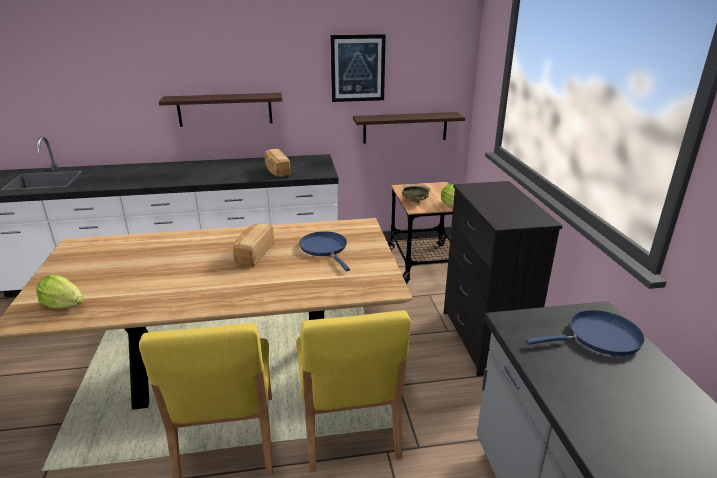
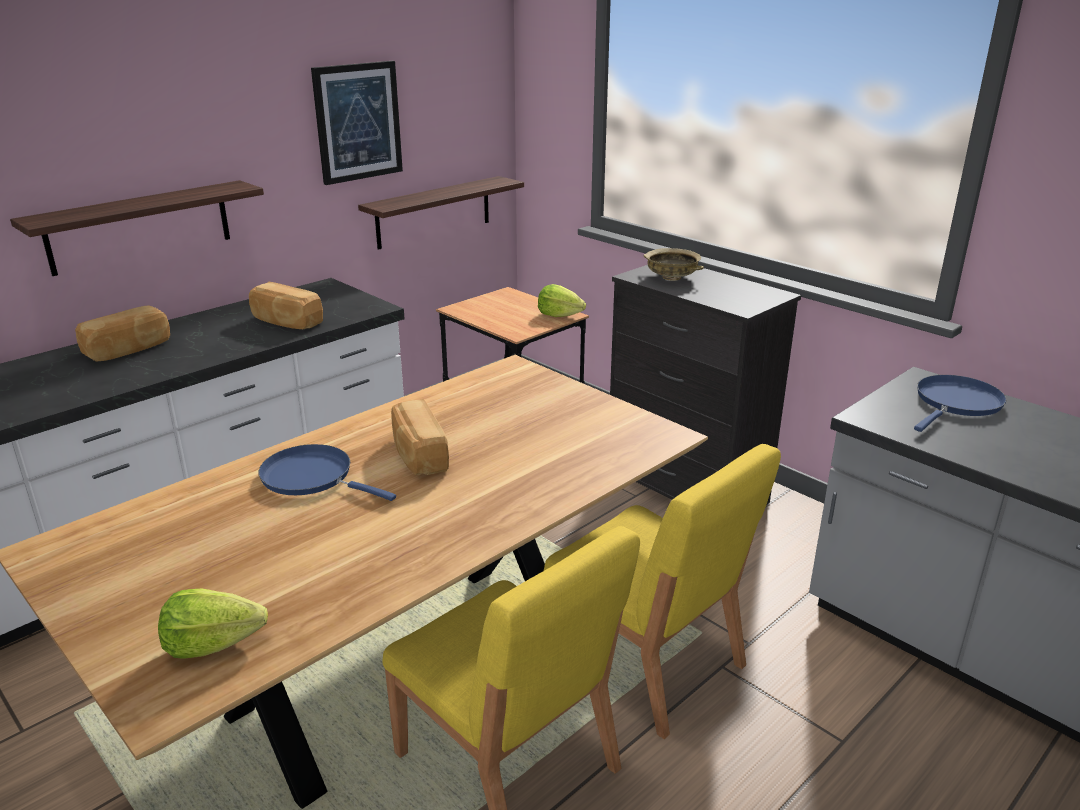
camera: 35 degrees left, 0 degrees up
(199, 168) = (129, 350): none -> bread
(325, 248) = (510, 414): blue frying pan -> blue frying pan (312, 477)
(414, 200) = (501, 322): beige bowl -> beige bowl (671, 277)

